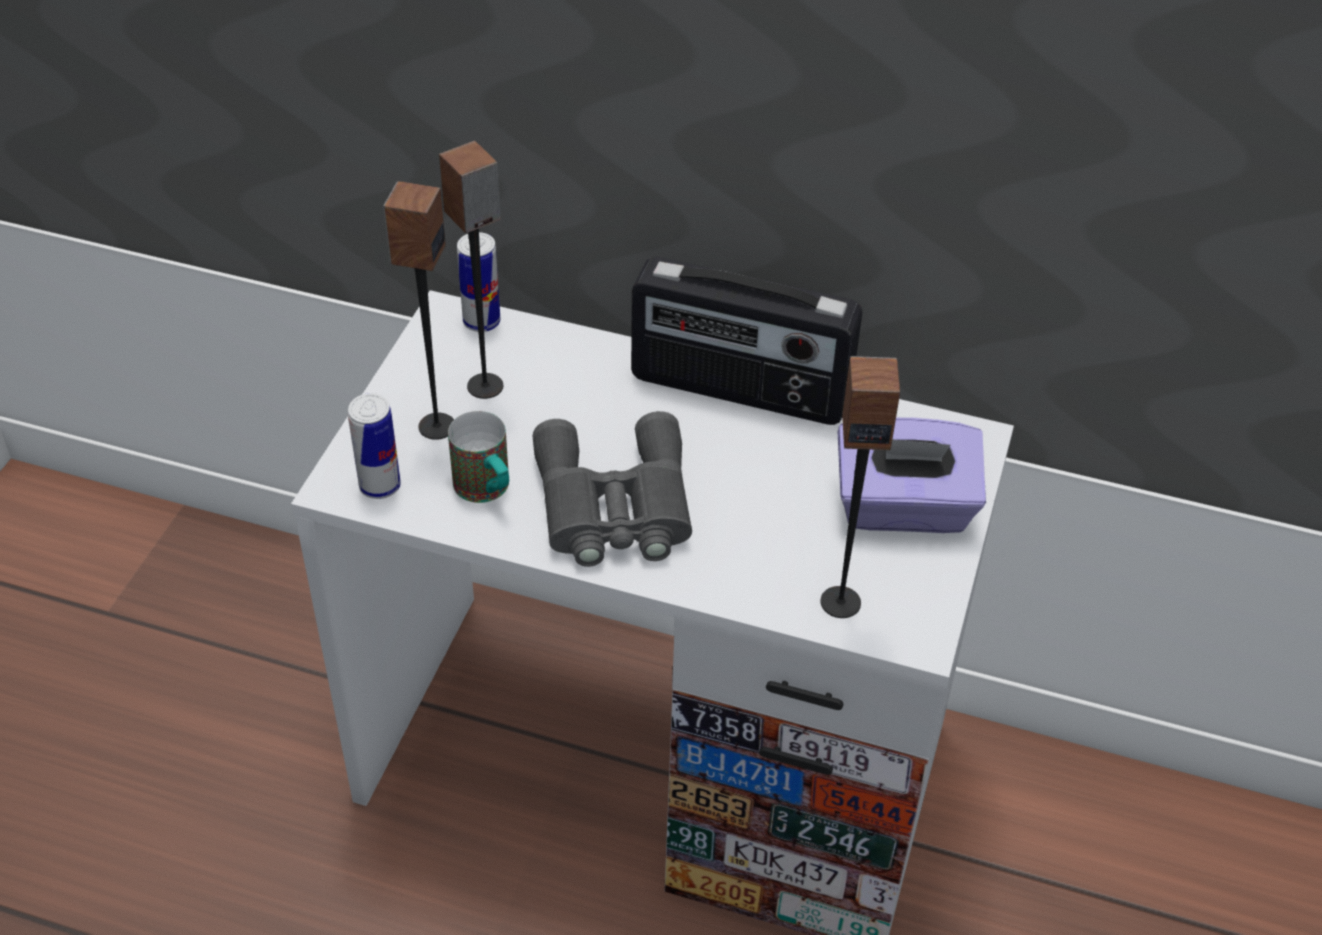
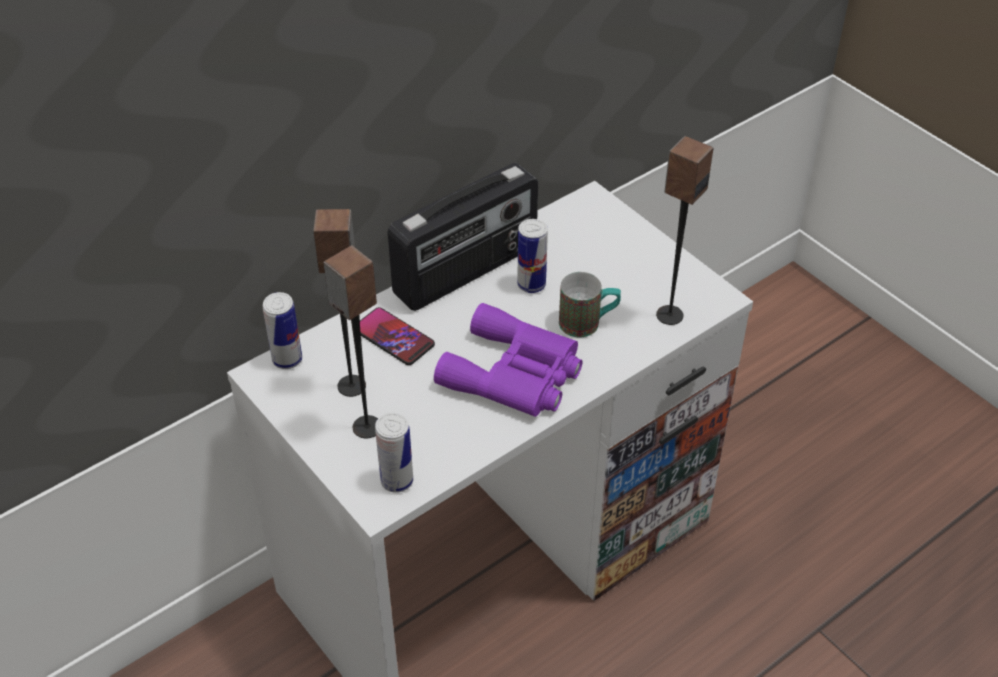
camera: 55 degrees left, 0 degrees up
(487, 491) = (449, 428): mug -> mug (588, 323)
(583, 382) = (393, 337): none -> phone
(613, 507) = (515, 375): grey binoculars -> purple binoculars
(771, 453) = (531, 284): none -> can
(904, 509) = (621, 254): purple tissue box -> none

